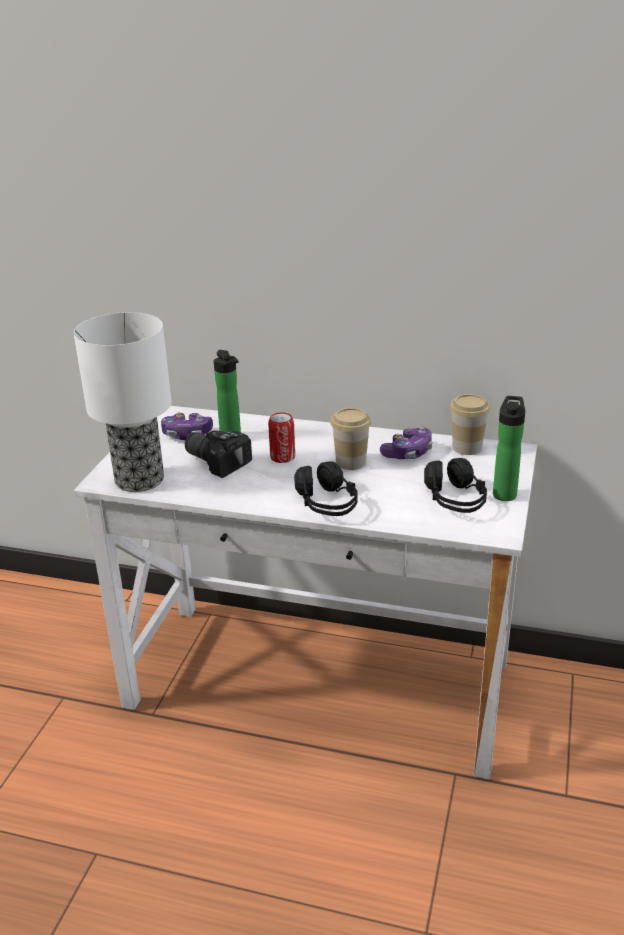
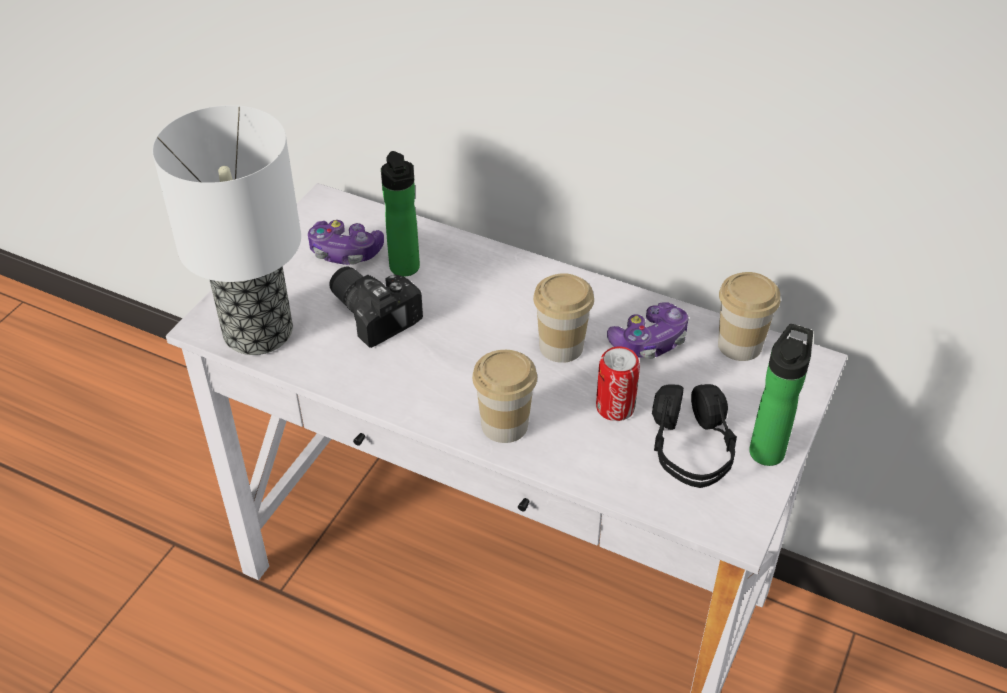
camera: 10 degrees right, 15 degrees up
(282, 457) = (466, 320): can -> can (615, 407)
(327, 504) = (504, 425): black headphones -> cup

